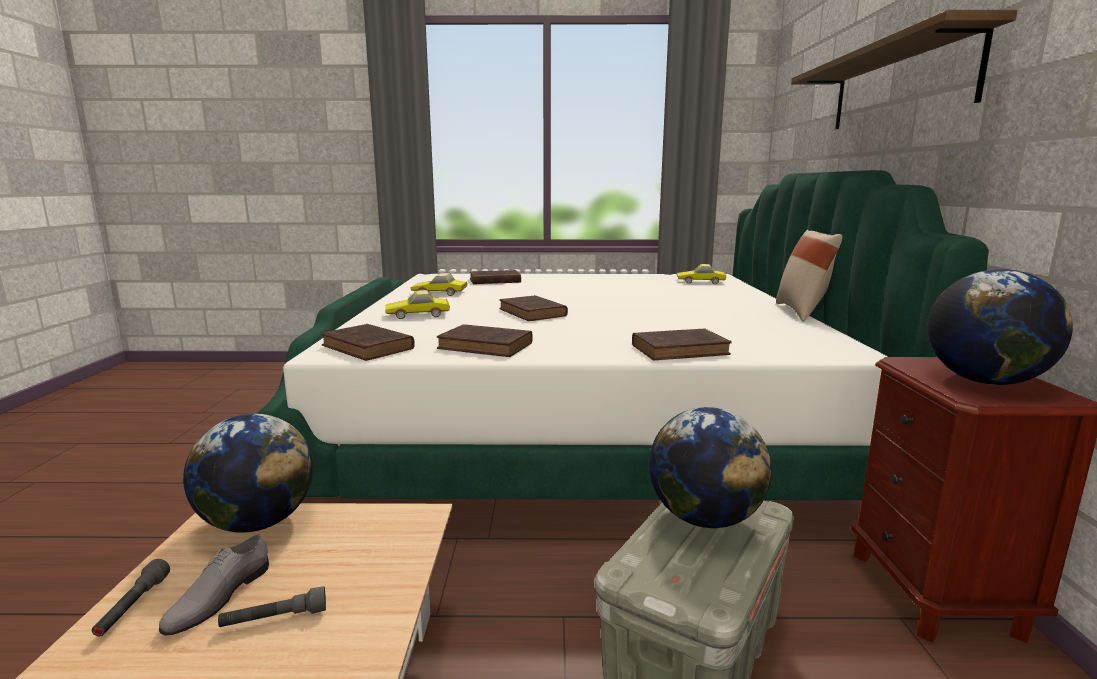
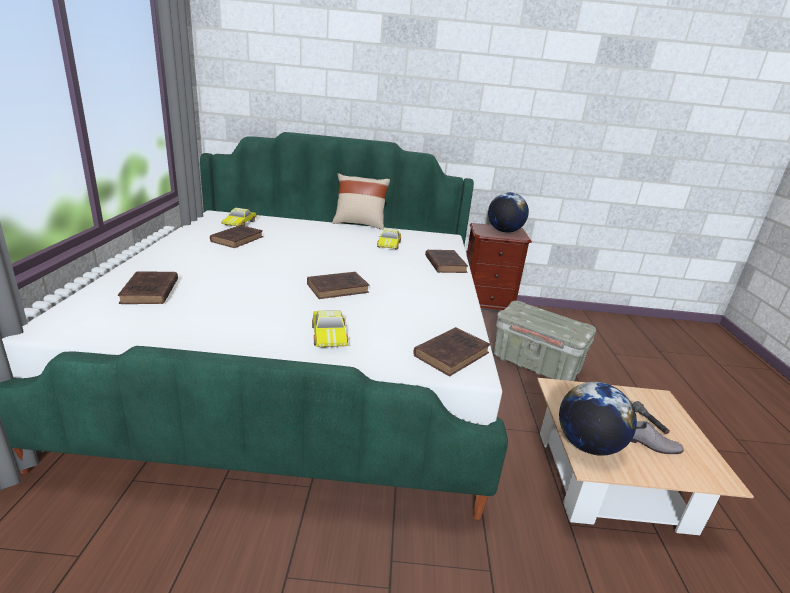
camera: 90 degrees left, 10 degrees up
(133, 607) = (674, 472): grey flashlight -> none
(440, 293) = (212, 323): toy car -> toy car (389, 244)
(487, 346) = (443, 310): brown book -> brown book (238, 239)
(704, 518) = (533, 316): globe -> none
(899, 85) = (388, 95): shelf -> none

